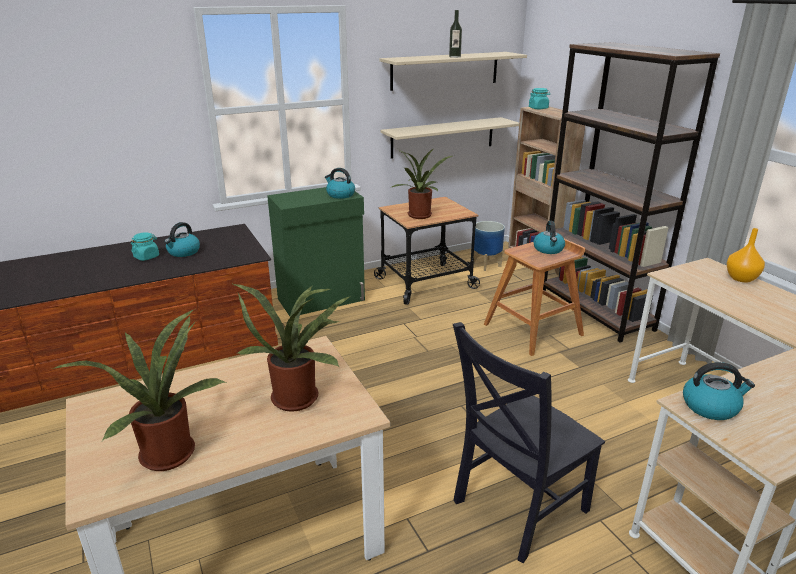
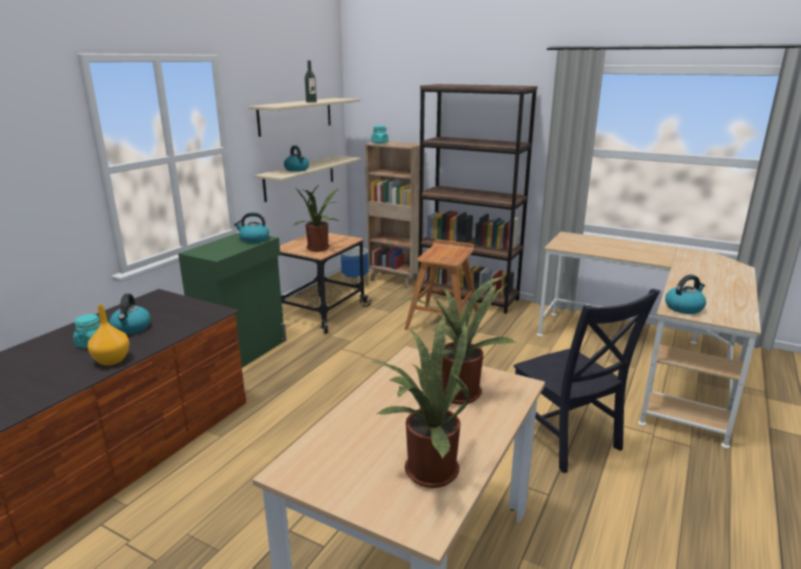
camera: 35 degrees left, 5 degrees down
(516, 508) = (567, 440): black chair -> black chair turned 45 degrees counterclockwise
(548, 249) = (447, 251): kettle -> kettle (297, 169)
(741, 278) = (595, 238): orange vase -> orange vase (112, 360)

